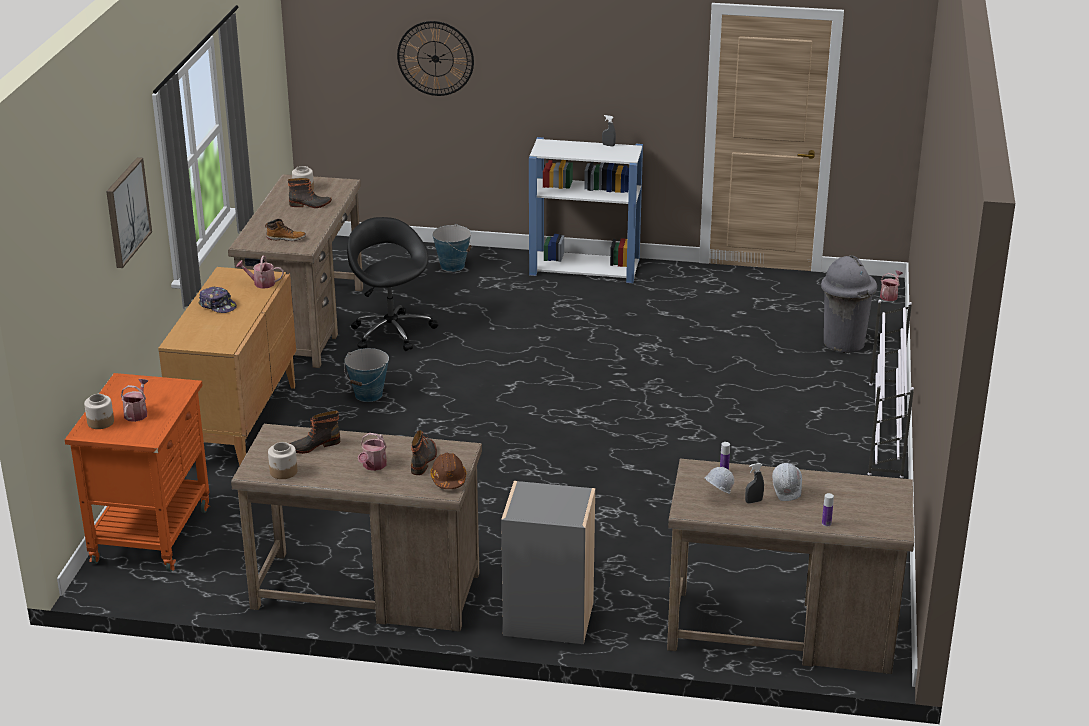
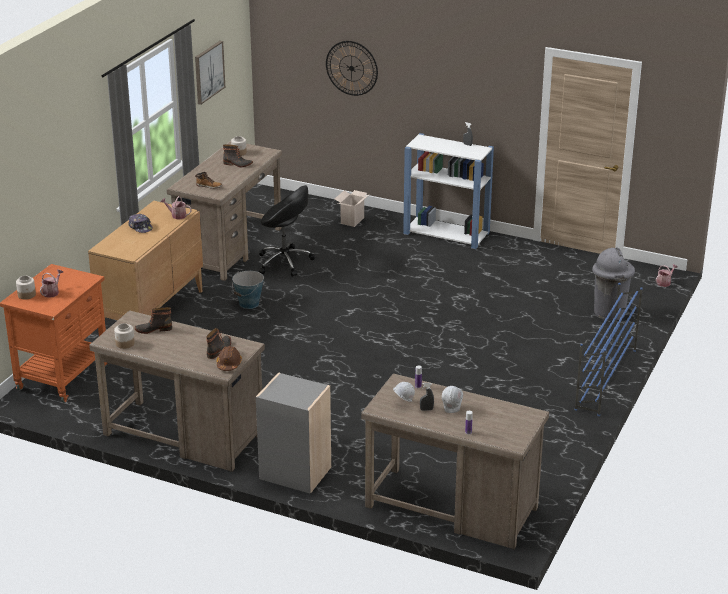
camera: 15 degrees right, 0 degrees up
(127, 212) = (74, 155): picture -> picture (208, 72)
(373, 466) = (184, 348): watering can -> none
(391, 332) = (285, 262): black office chair -> black office chair turned 135 degrees clockwise
(452, 266) = (352, 220): bucket -> cardboard box
(885, 429) = (605, 379): white shoe rack -> blue shoe rack

